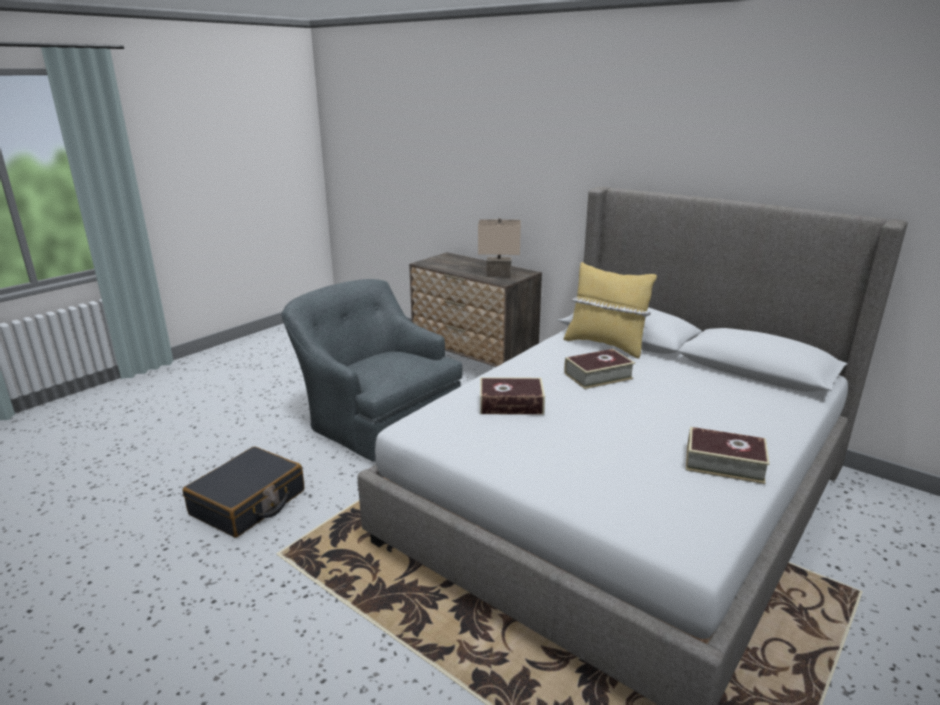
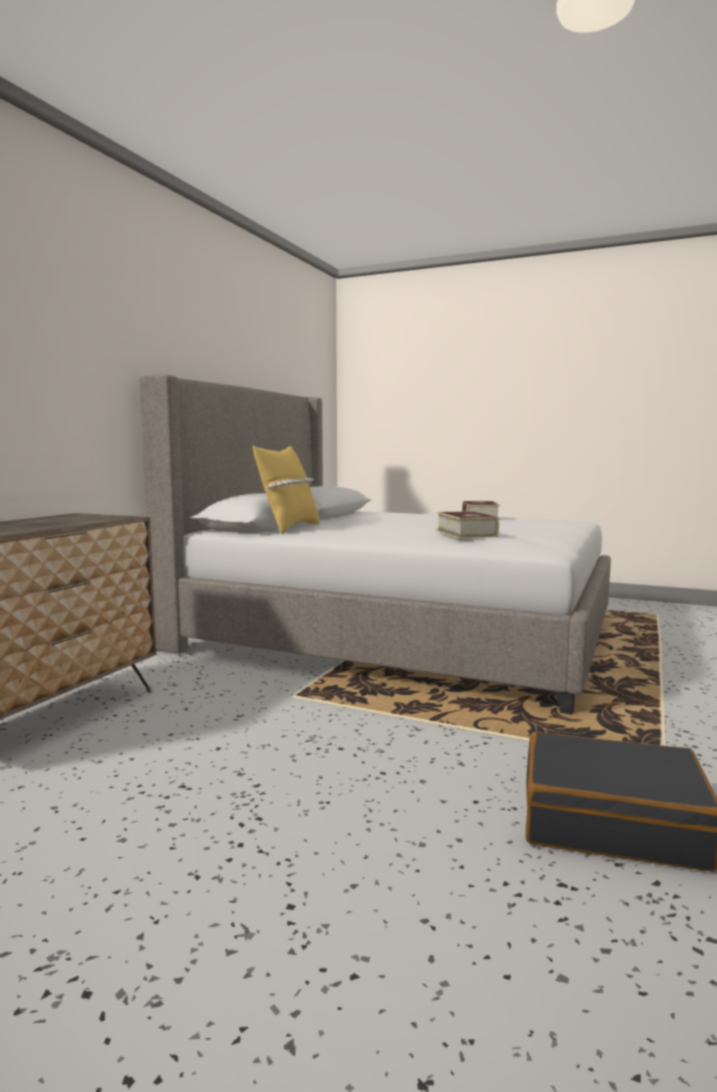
camera: 105 degrees left, 15 degrees down
(377, 420) = (278, 768): grey armchair -> none
(499, 274) = (79, 519): beige table lamp -> none
(598, 376) = (372, 527): book -> none

